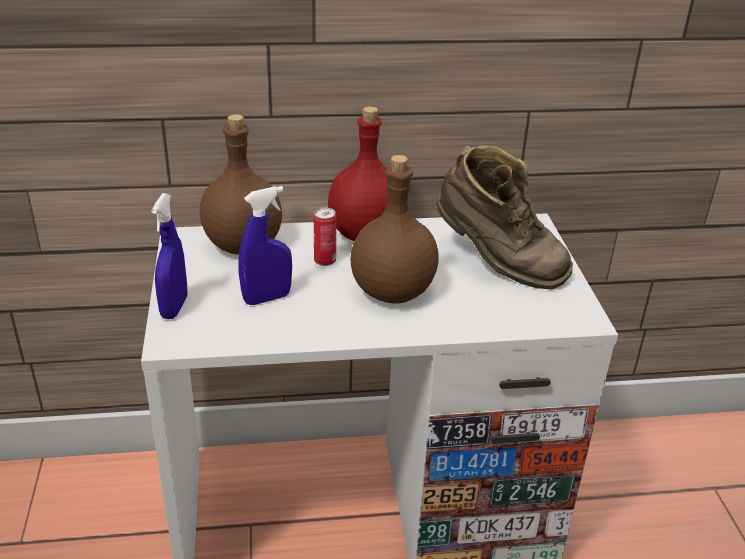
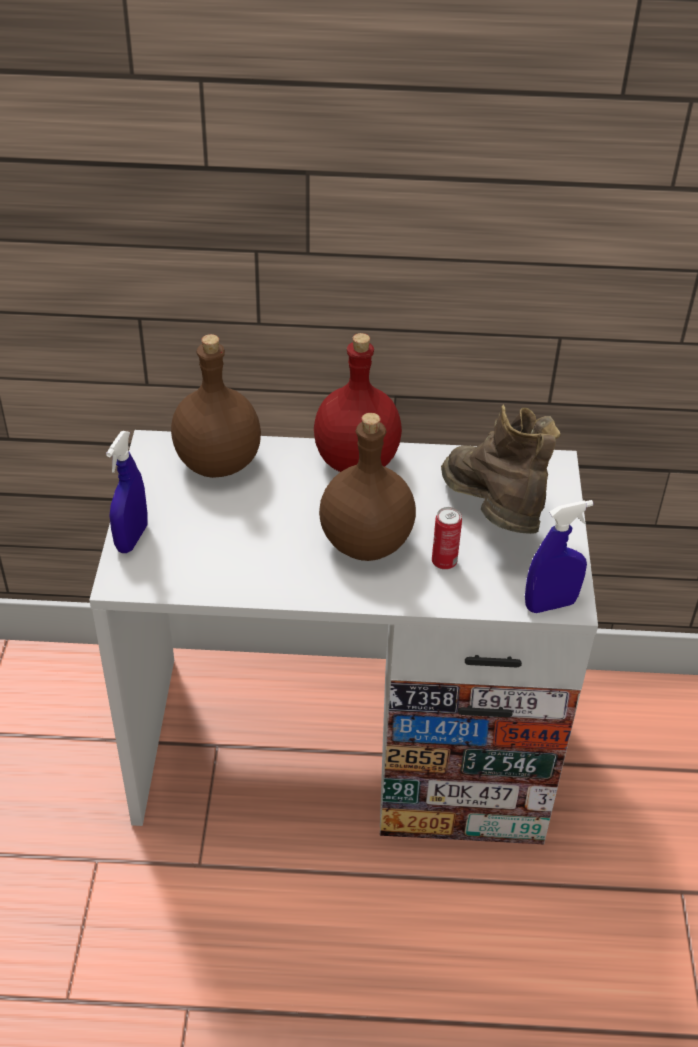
camera: 10 degrees right, 10 degrees up
(267, 298) = (230, 537): blue spray bottle -> blue spray bottle (550, 604)
(325, 261) = (302, 494): can -> can (444, 562)
(497, 264) = (493, 517): brown boot -> brown boot turned 150 degrees counterclockwise

